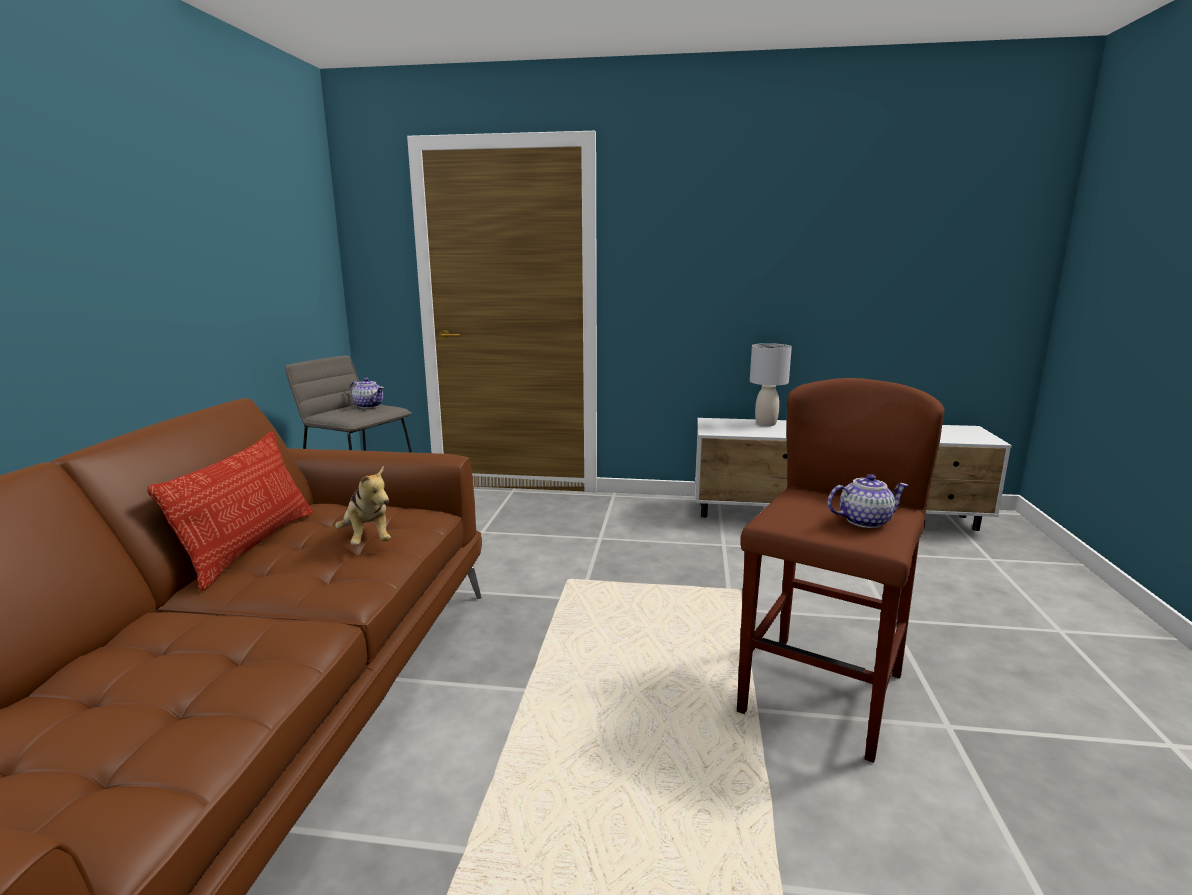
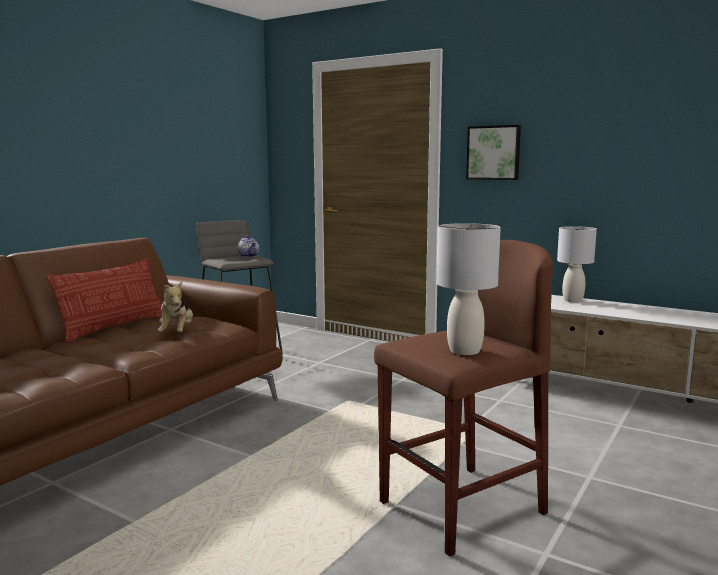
camera: 25 degrees right, 5 degrees down
(665, 261) = (493, 153): none -> picture
(864, 521) = (464, 350): teapot -> grey table lamp

